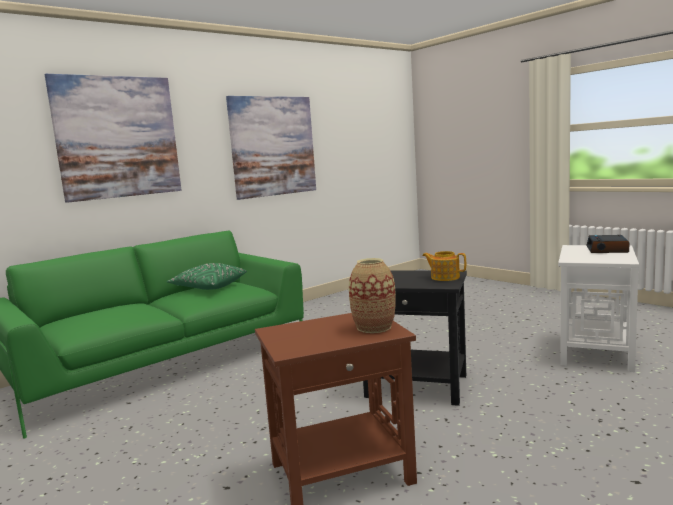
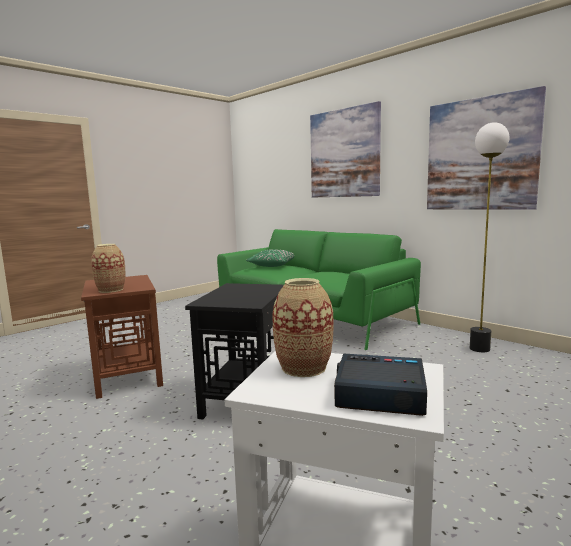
camera: 85 degrees right, 0 degrees up
(208, 287) = (336, 273): green pillow -> green pillow (272, 265)
(325, 307) = (479, 349): none -> floor lamp
(444, 277) = (233, 301): teapot -> none
(587, 257) = (303, 367): none -> vase

